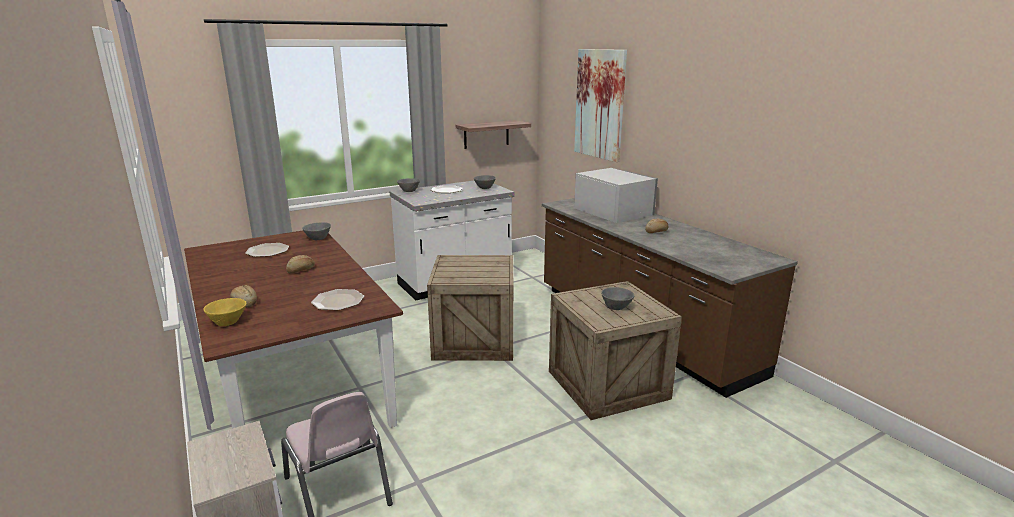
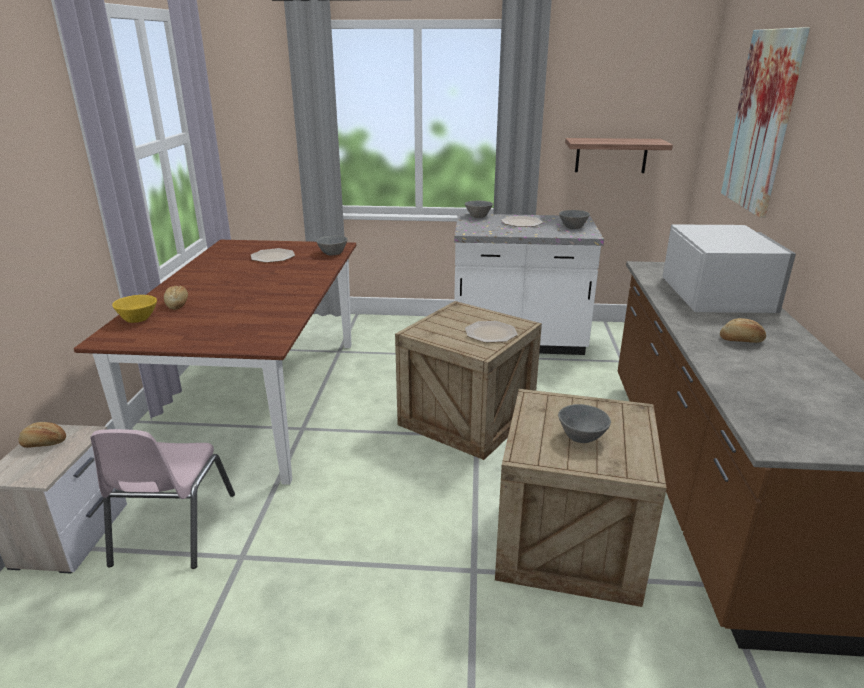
camera: 35 degrees right, 5 degrees up
(301, 270) = (268, 283): bread -> bread (44, 444)
(338, 301) = (245, 325): plate -> plate (490, 333)

